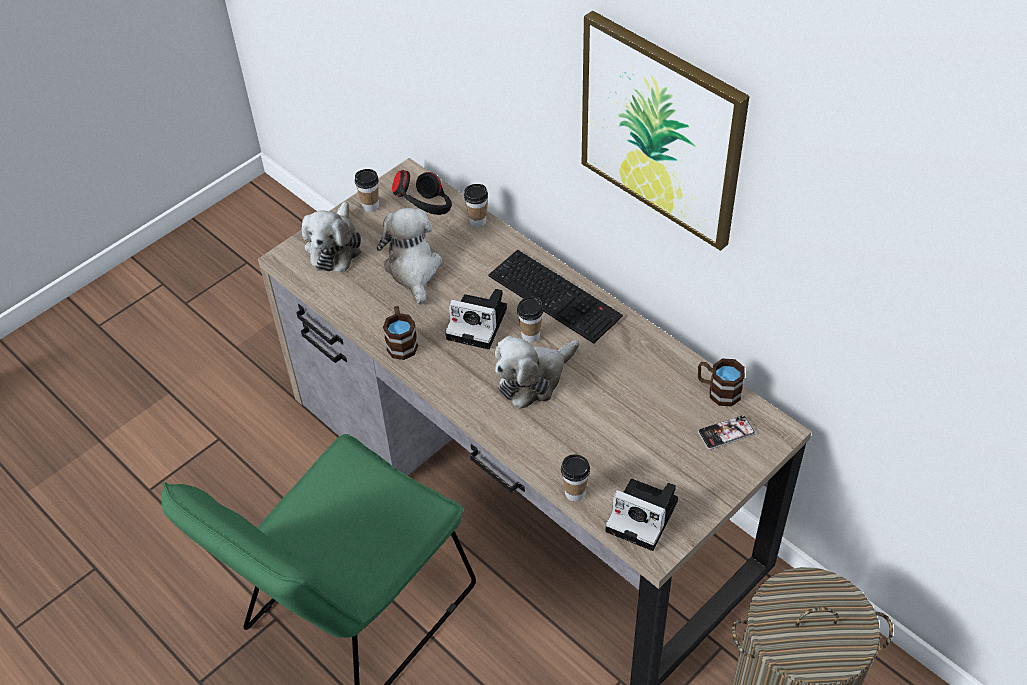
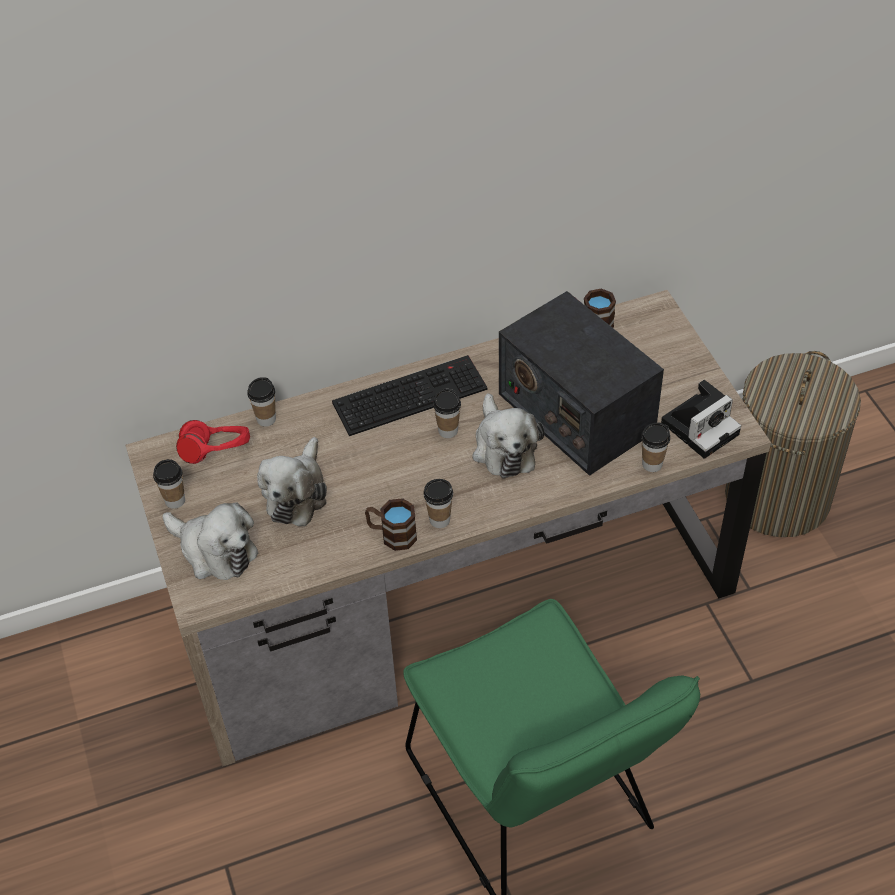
camera: 65 degrees left, 0 degrees up
(413, 269) = (297, 493): plush toy -> plush toy turned 90 degrees counterclockwise
(426, 210) = (217, 455): black headphones -> red headphones
(432, 366) = (439, 520): none -> cup
(479, 323) = (407, 464): camera -> none
(605, 414) = (575, 412): none -> radio
(661, 130) = (465, 145): picture -> none
(726, 433) = (640, 341): phone -> none

